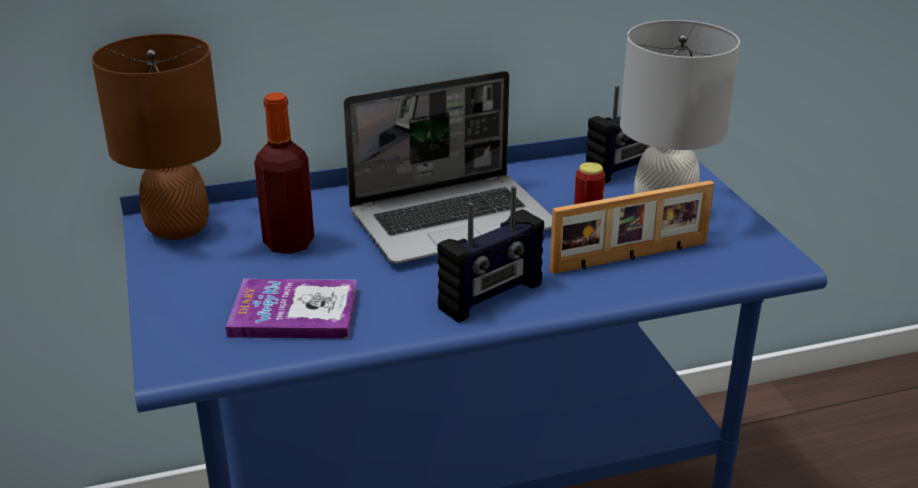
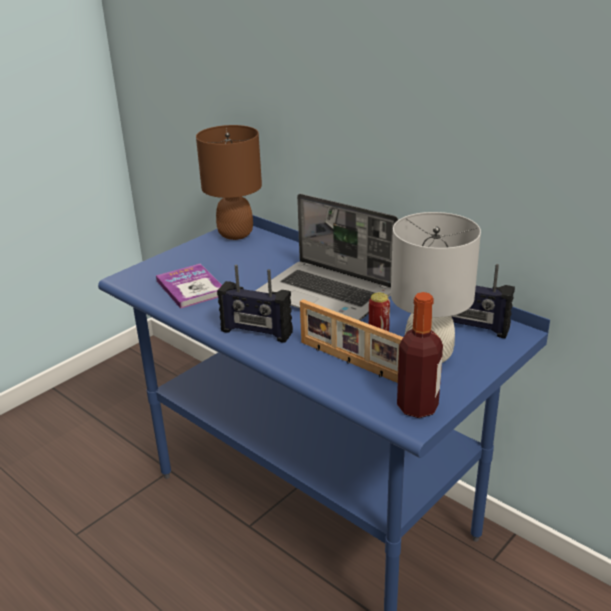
camera: 60 degrees right, 0 degrees up
(289, 243) = (252, 263): bottle -> bottle (417, 407)

